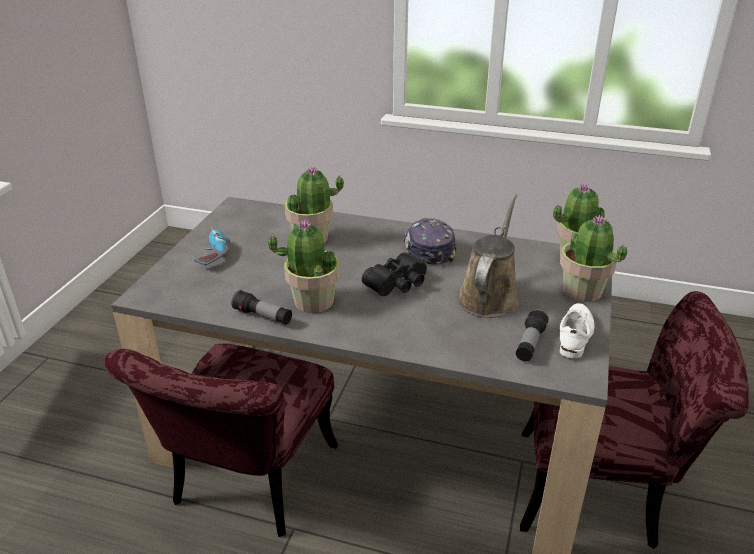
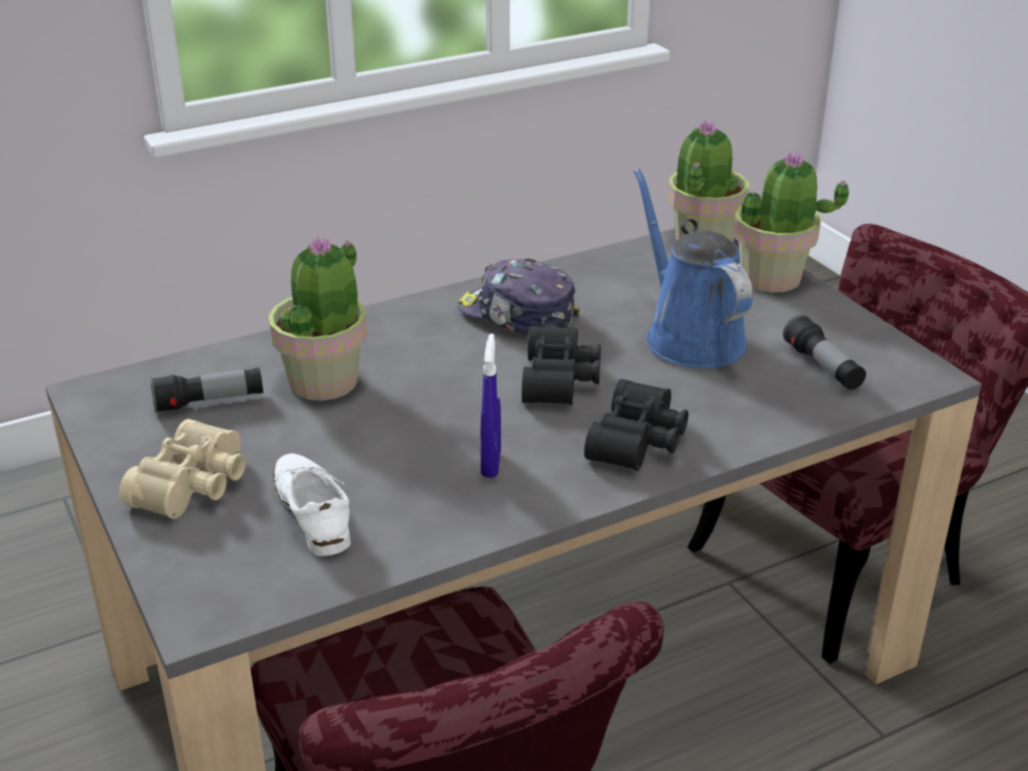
camera: 45 degrees left, 0 degrees up
(211, 253) = (196, 486): power drill -> beige binoculars
(263, 316) = (460, 526): flashlight -> flashlight (209, 402)
(313, 301) = (491, 464): potted plant -> blue spray bottle
(384, 326) = (640, 441): none -> black binoculars
(488, 296) = (689, 336): brown watering can -> blue watering can
(575, 335) = (845, 331): white shoe -> white shoe (312, 511)

